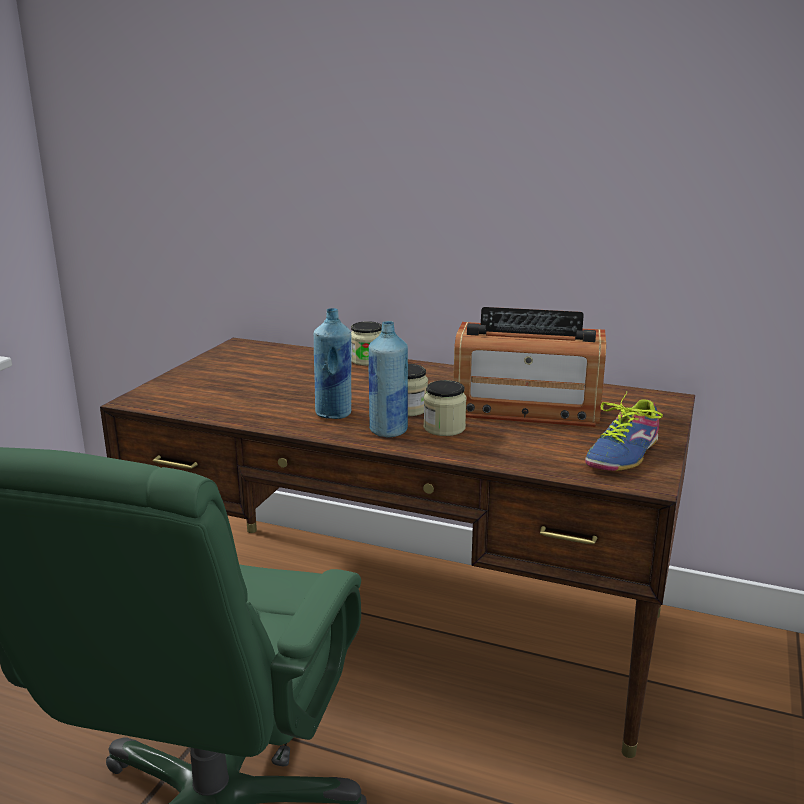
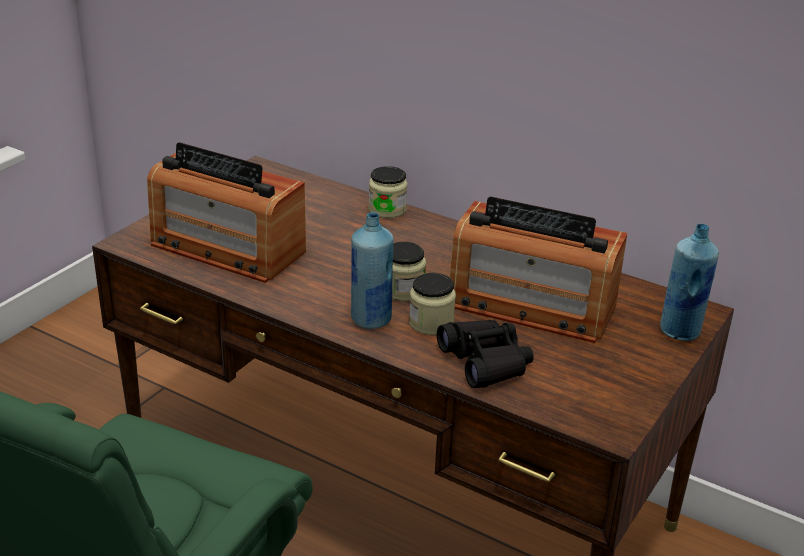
camera: 10 degrees right, 10 degrees up
(232, 396) = (227, 248): none -> radio
(334, 414) = (323, 287): blue bottle -> blue bottle (680, 331)
(508, 449) = (485, 362): none -> black binoculars
(623, 454) = (606, 386): shoe -> none

